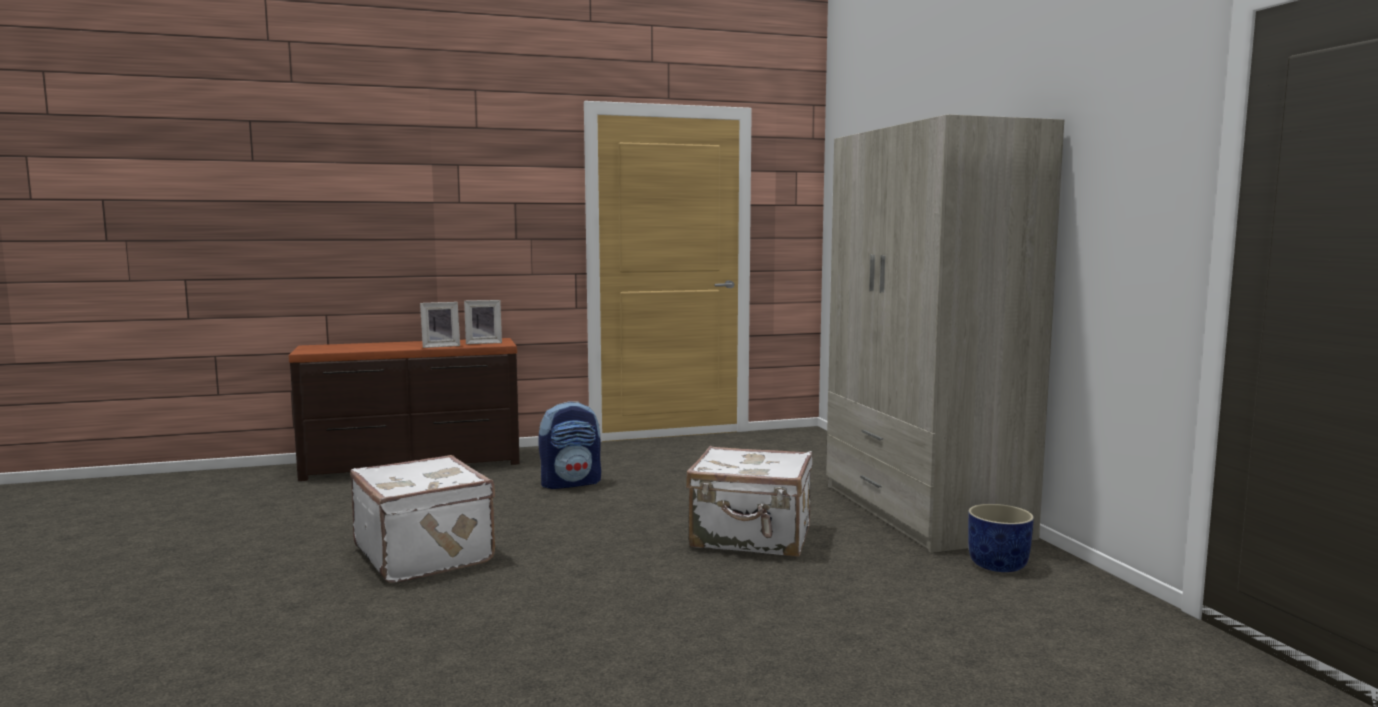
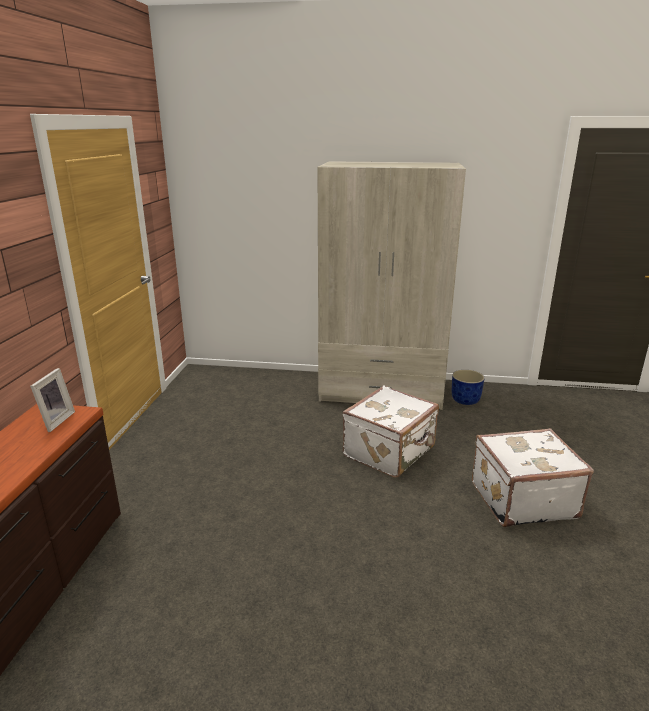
camera: 65 degrees left, 15 degrees up
(426, 554) = (333, 614): white suitcase -> white suitcase (521, 499)
(440, 346) = (39, 448): picture frame -> none
(571, 483) = (211, 496): backpack -> none

